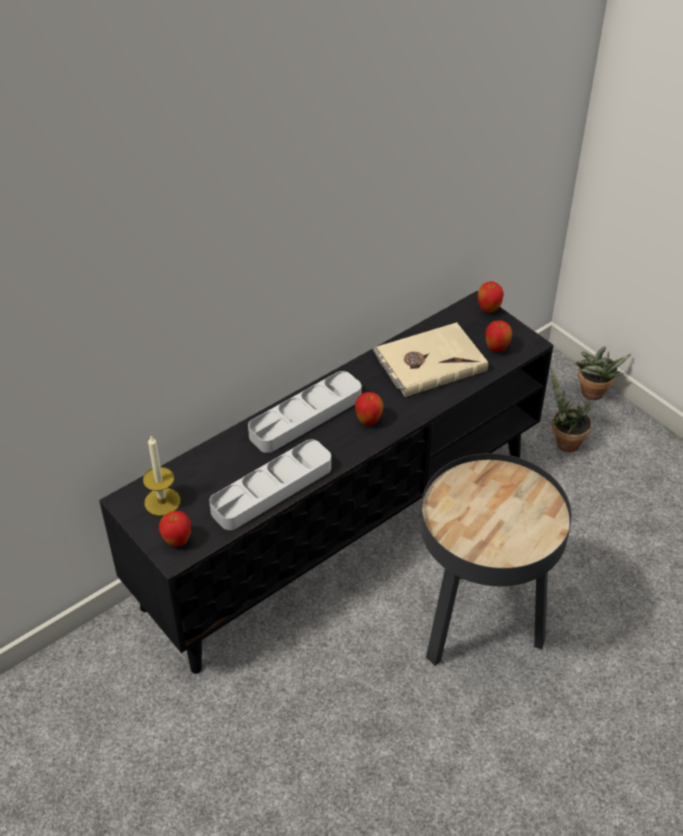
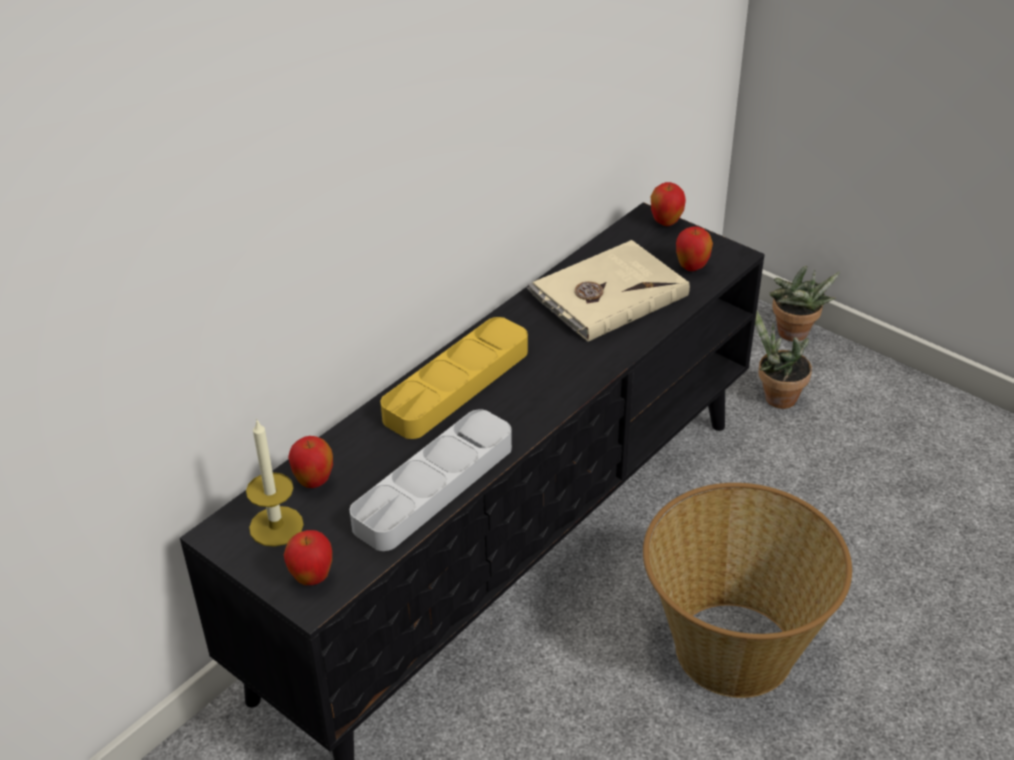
camera: 10 degrees left, 5 degrees down
(306, 416) = (457, 384): grey tray -> yellow tray
(368, 421) = (546, 379): apple -> apple (314, 482)
(479, 624) = (732, 647): black side table -> basket

